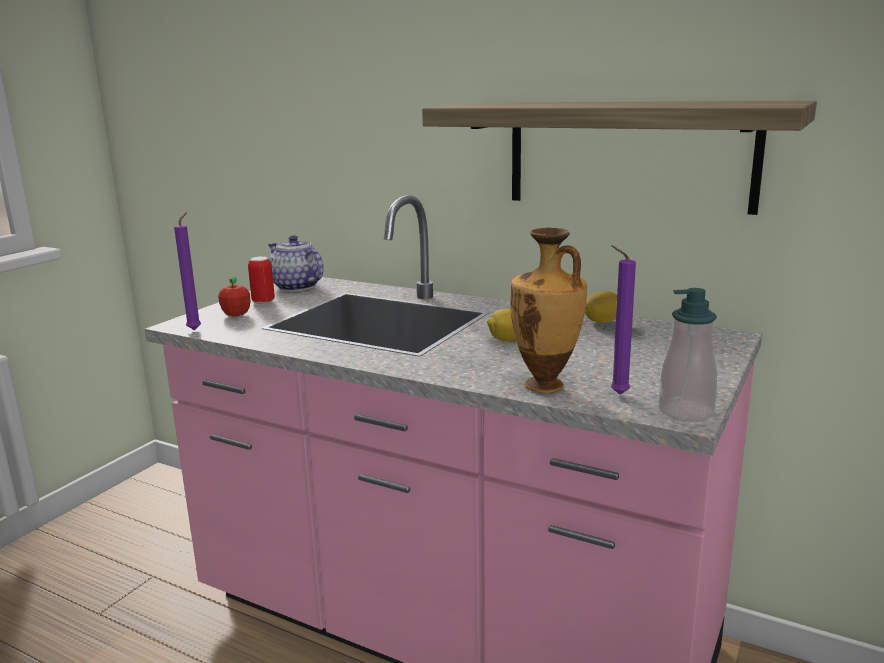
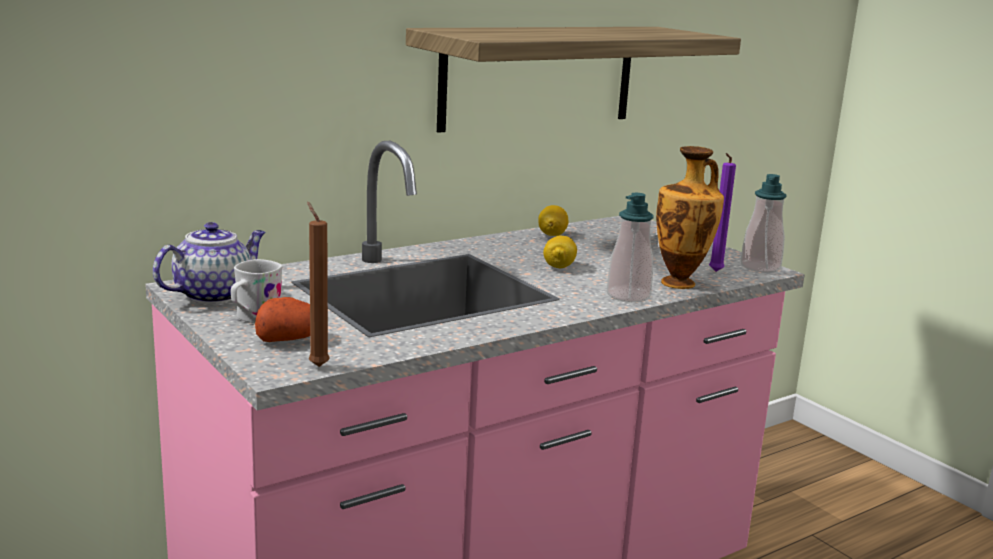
camera: 65 degrees left, 0 degrees up
(196, 329) = (317, 365): purple candle -> brown candle
(236, 314) = (288, 338): apple -> potato
(263, 302) = (254, 318): can -> white mug
(295, 286) = (214, 294): teapot -> teapot turned 150 degrees clockwise
(468, 374) = (628, 296): none -> soap dispenser

